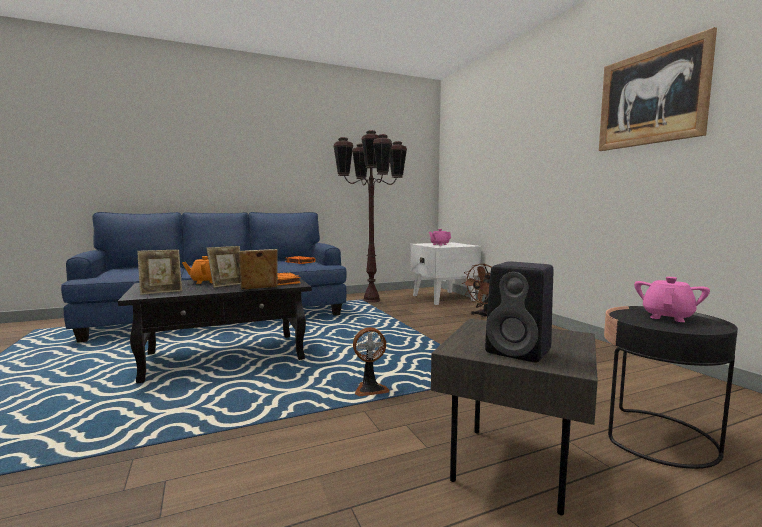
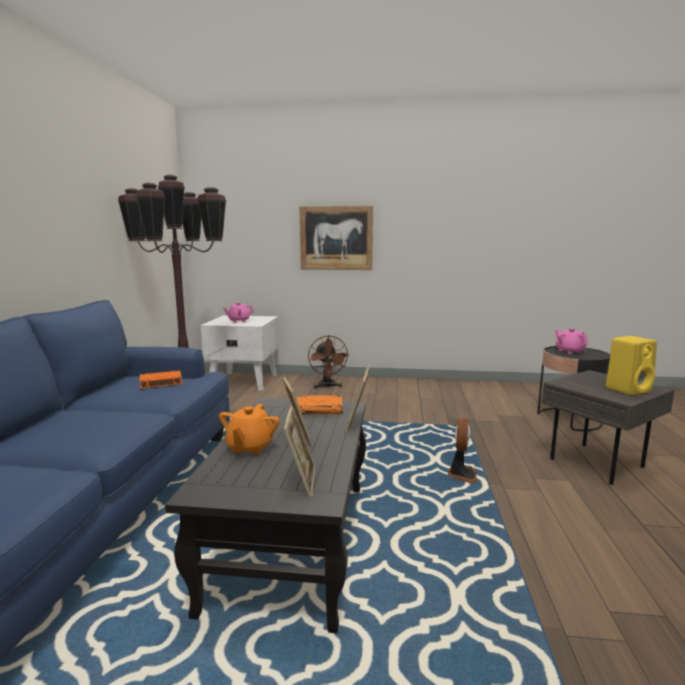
camera: 60 degrees left, 5 degrees up
(520, 351) = (628, 389): black speaker -> yellow speaker
(651, 97) = (459, 198): picture -> picture (336, 238)

